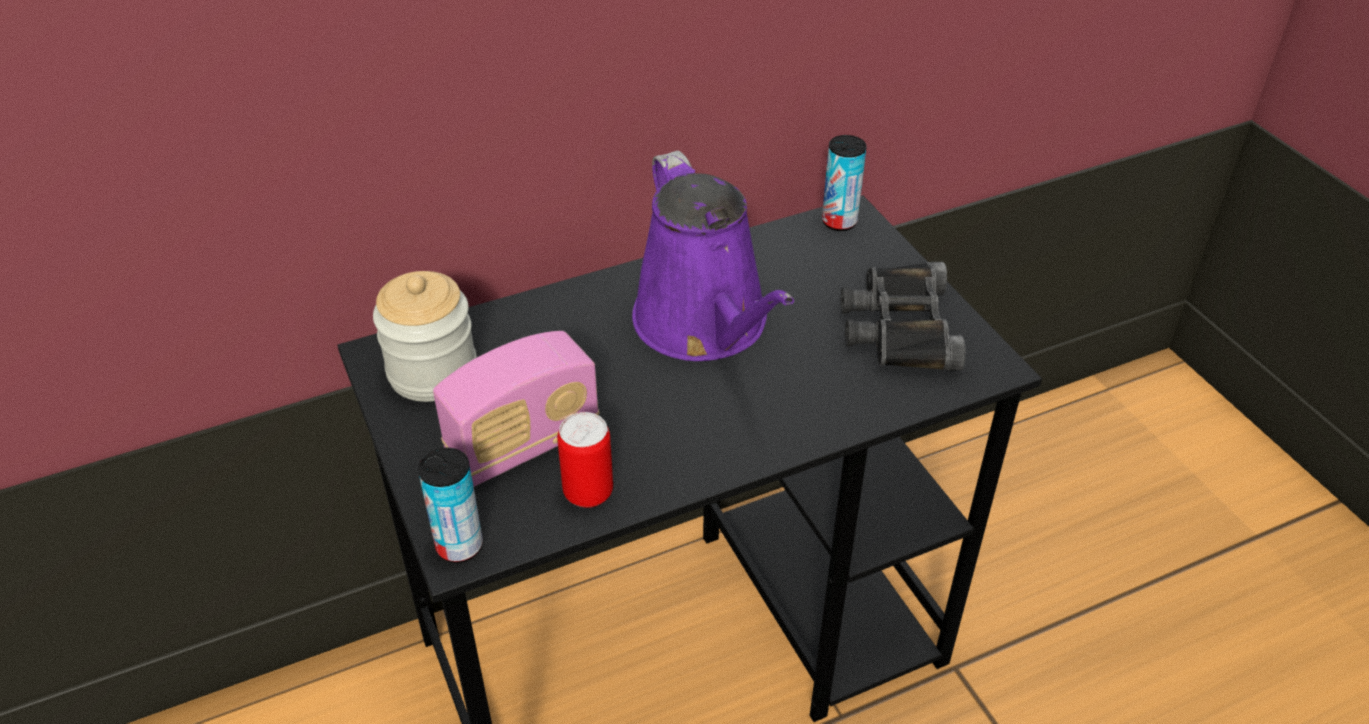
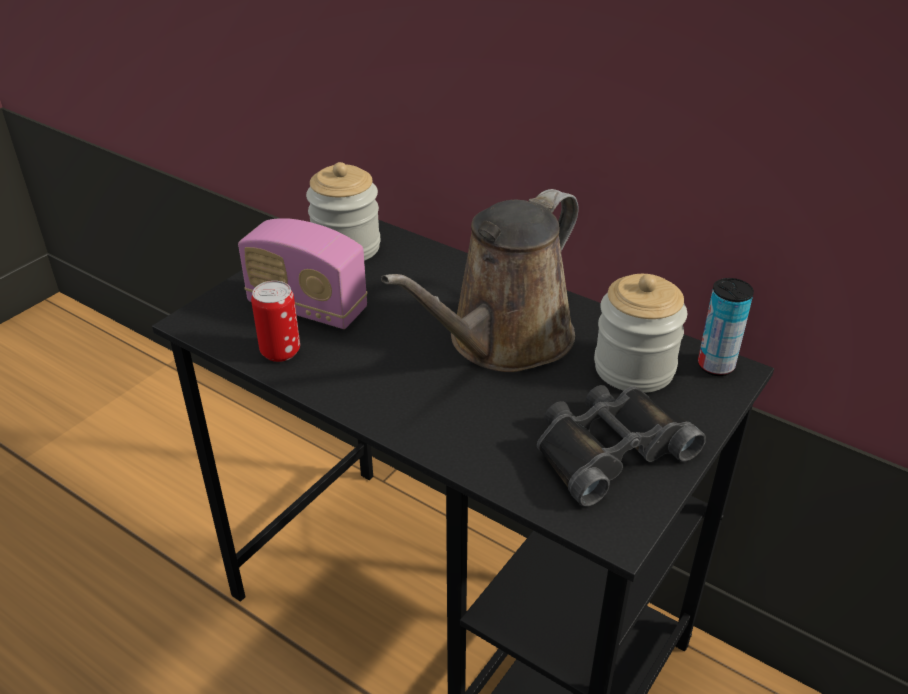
camera: 60 degrees right, 5 degrees down
(459, 546) = (198, 318): can -> none
(706, 325) = (503, 341): purple watering can -> brown watering can
(808, 266) = (634, 368): none -> jar

